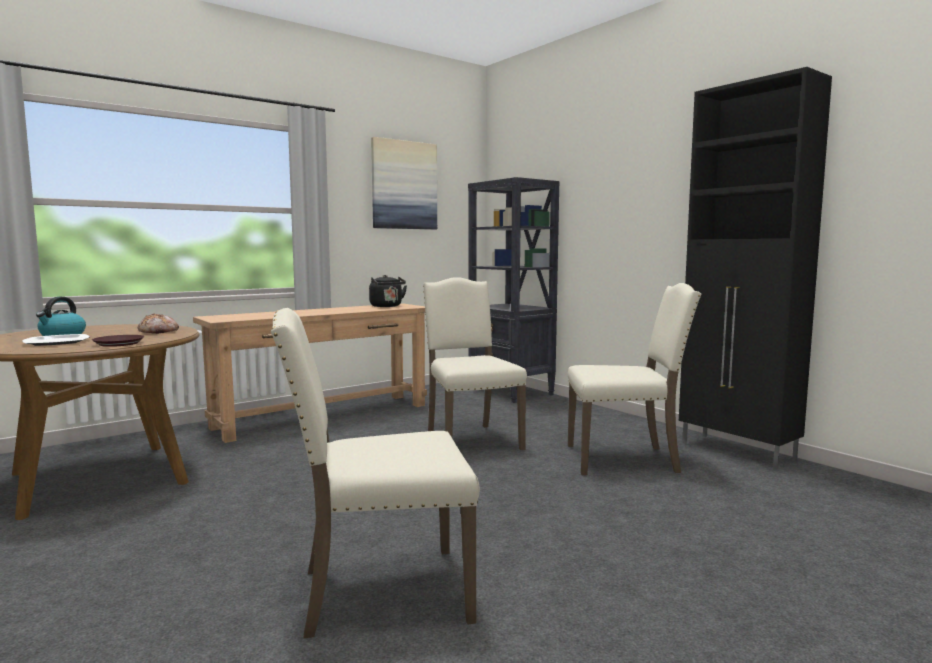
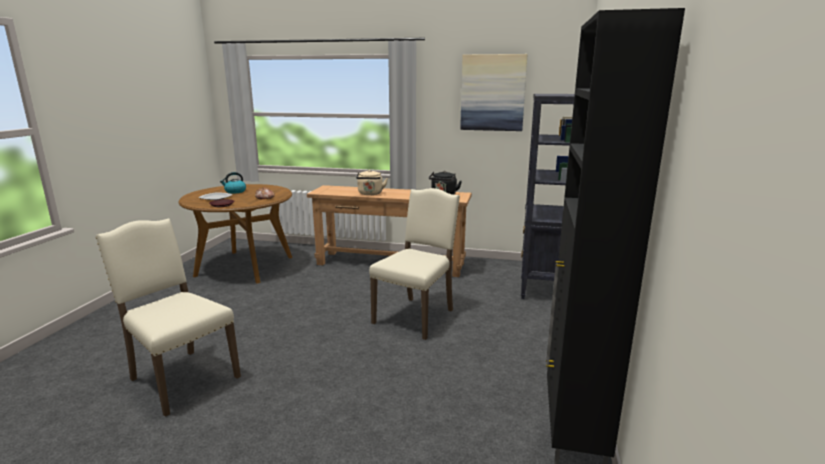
camera: 50 degrees right, 10 degrees up
(302, 313) = (370, 194): none -> beige kettle
(624, 459) = (463, 383): beige chair -> none

